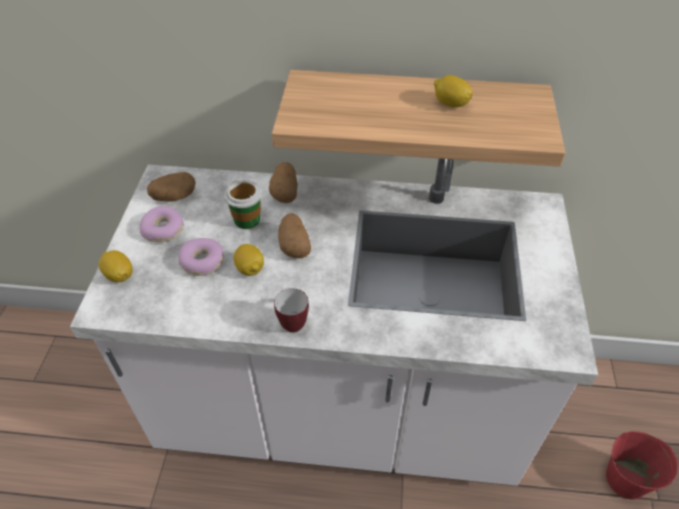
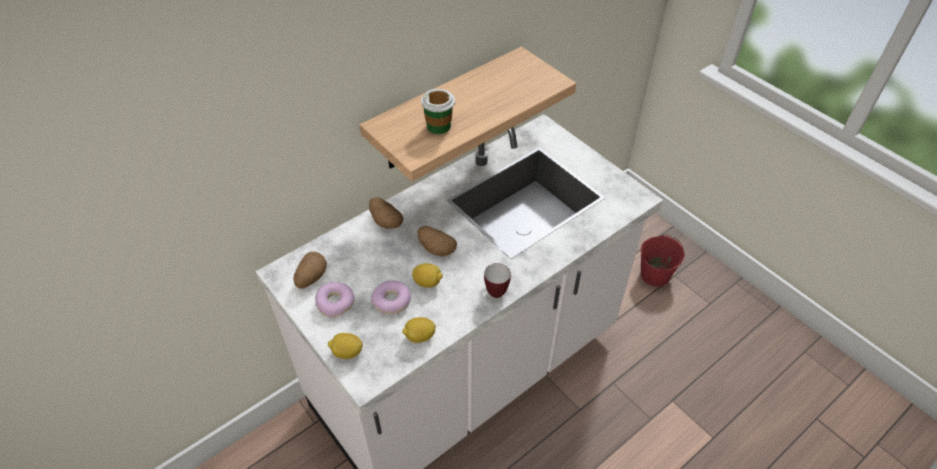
camera: 45 degrees left, 0 degrees up
(247, 219) = (384, 255): cup -> cup (439, 126)
(450, 104) = (486, 89): lemon -> lemon (419, 336)

